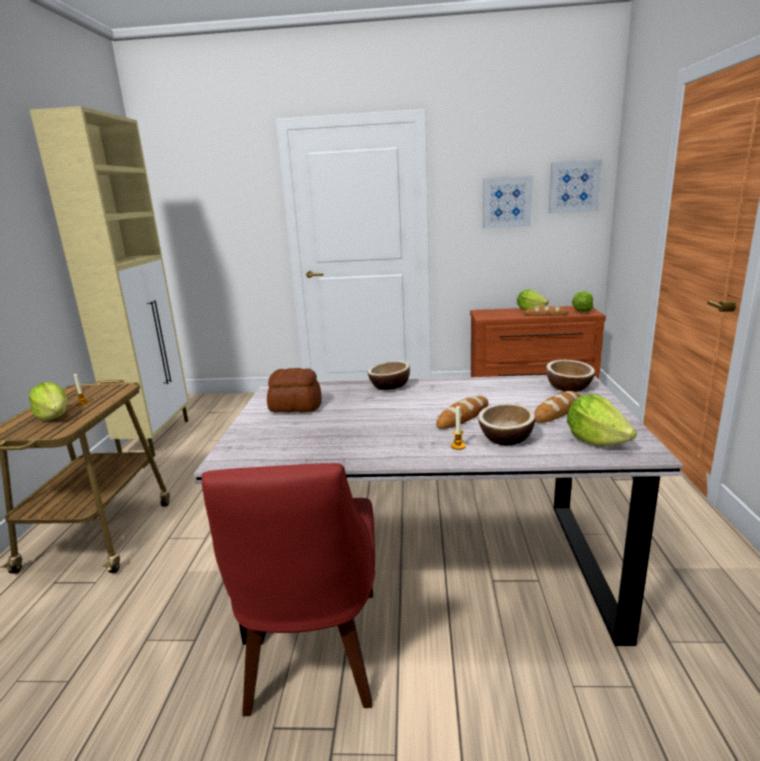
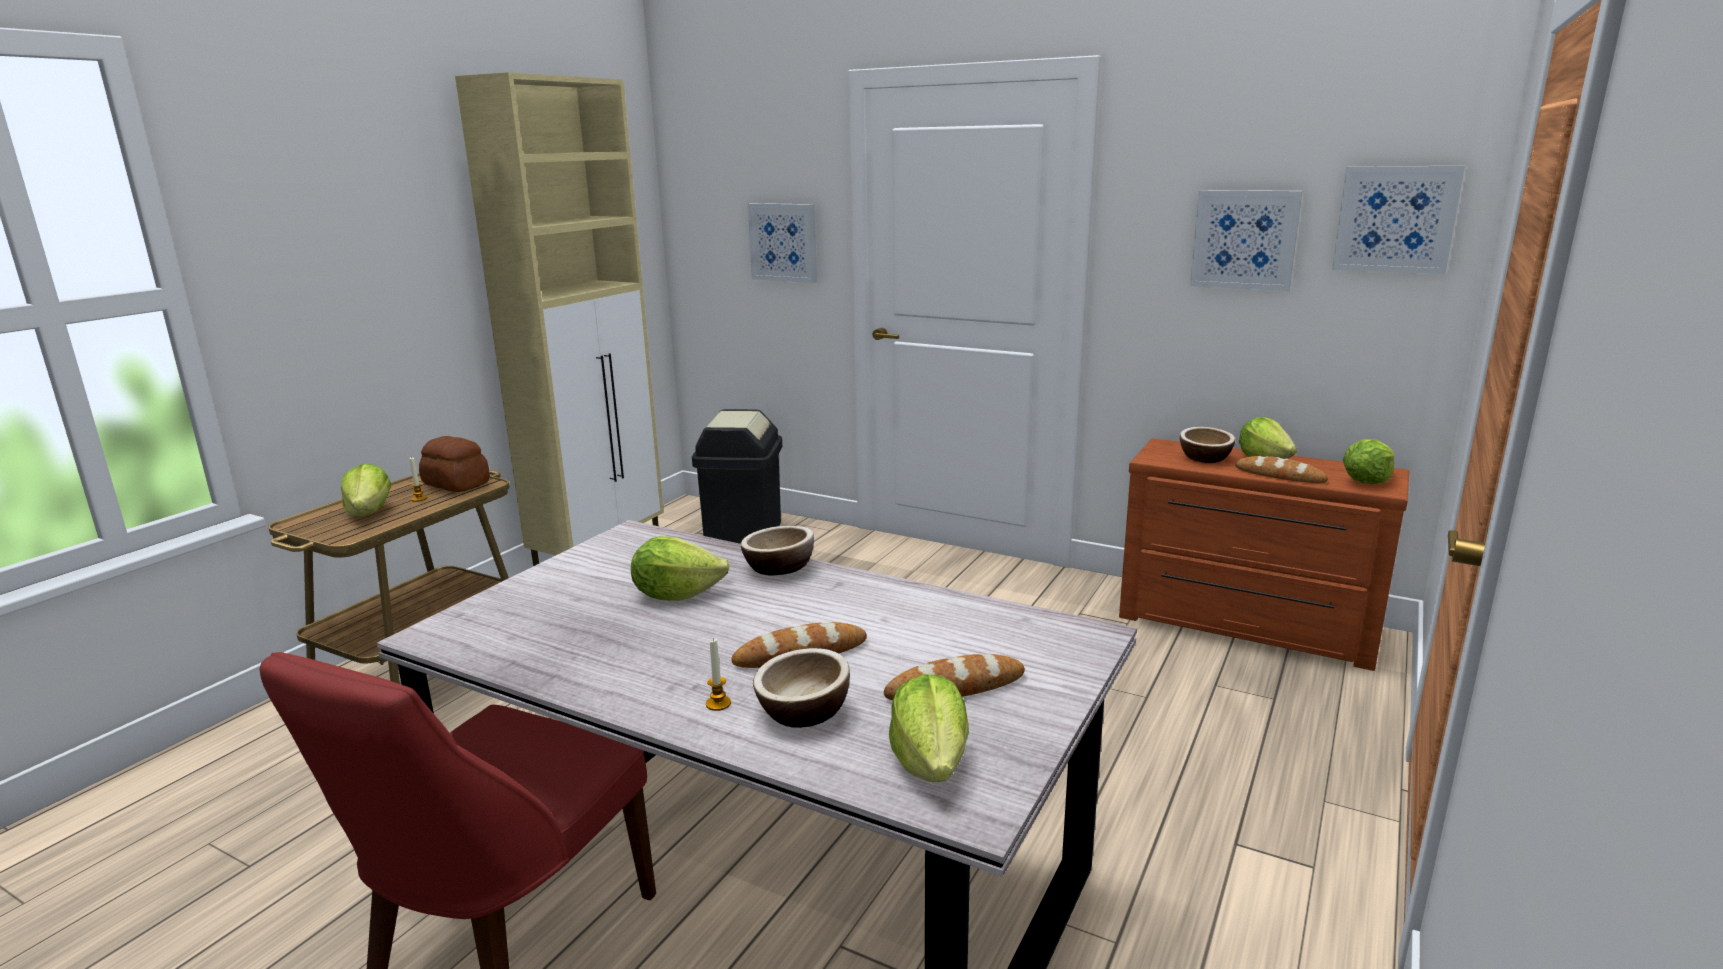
camera: 25 degrees right, 0 degrees up
(239, 226) = (783, 242): none -> picture
(239, 407) = (743, 534): none -> black trash can
(295, 406) = (613, 571): bread -> bread (457, 483)
(352, 408) = (676, 594): none -> lettuce
(568, 387) = (1047, 645): bowl -> bowl (1204, 458)

